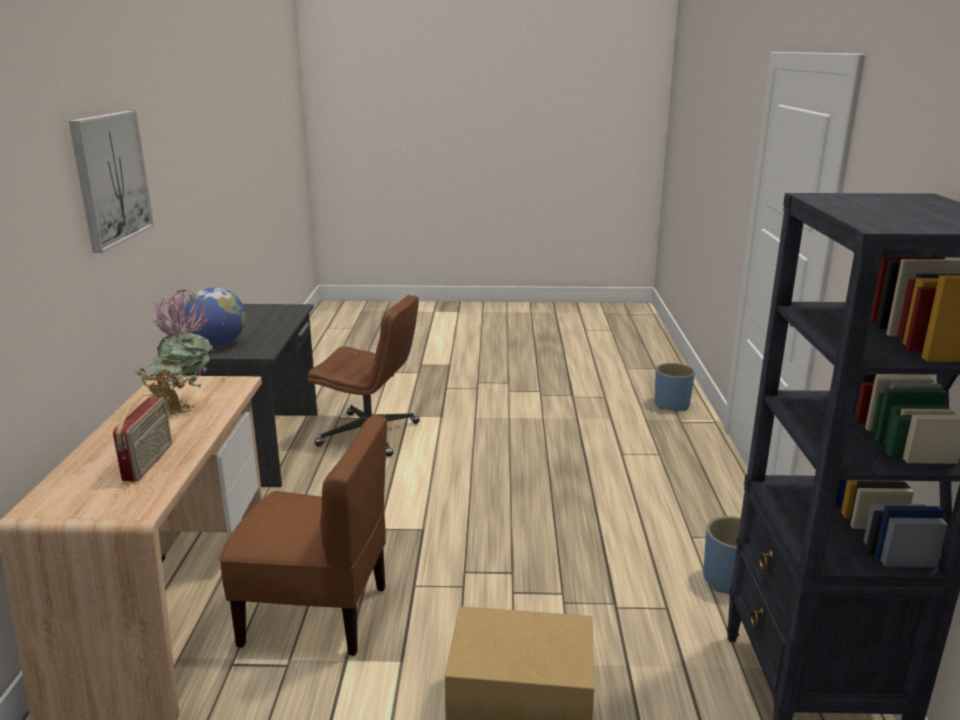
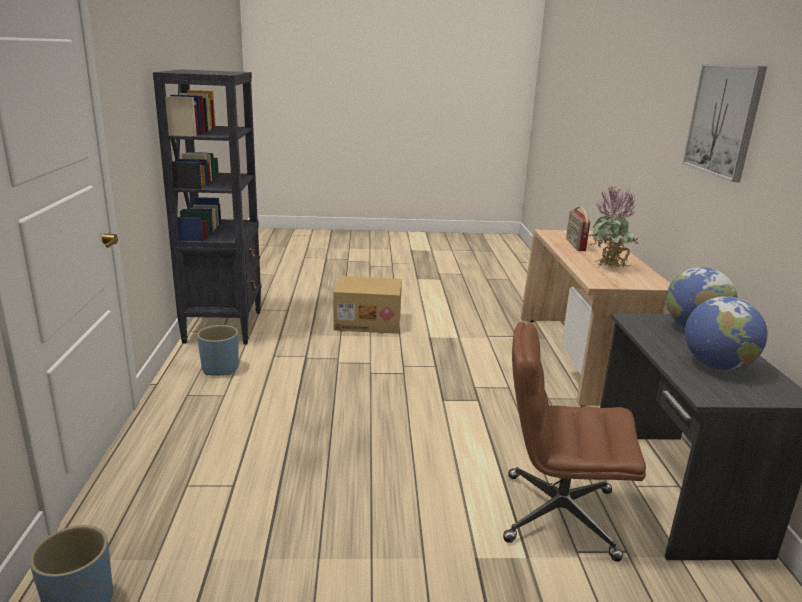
camera: 175 degrees right, 0 degrees up
(256, 321) = (716, 366): none -> globe
(316, 614) = (488, 353): brown chair -> none

